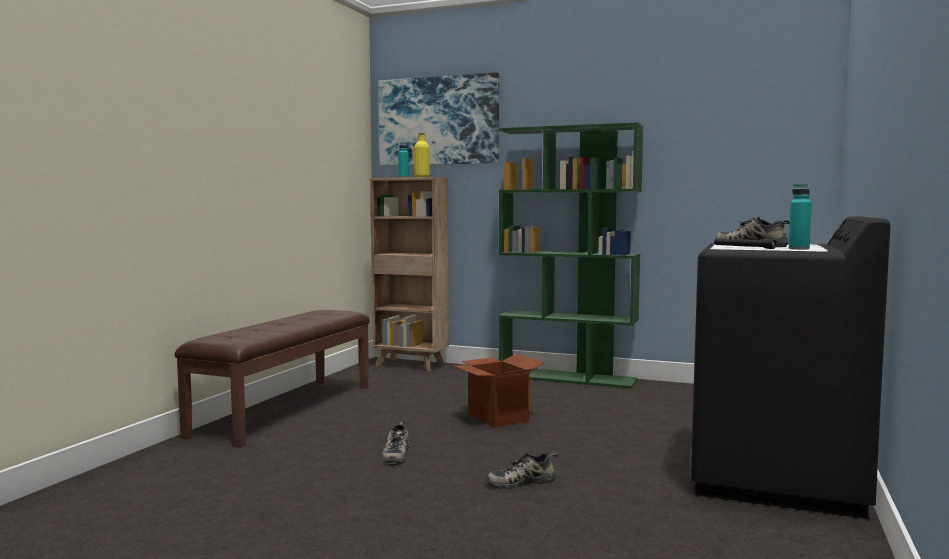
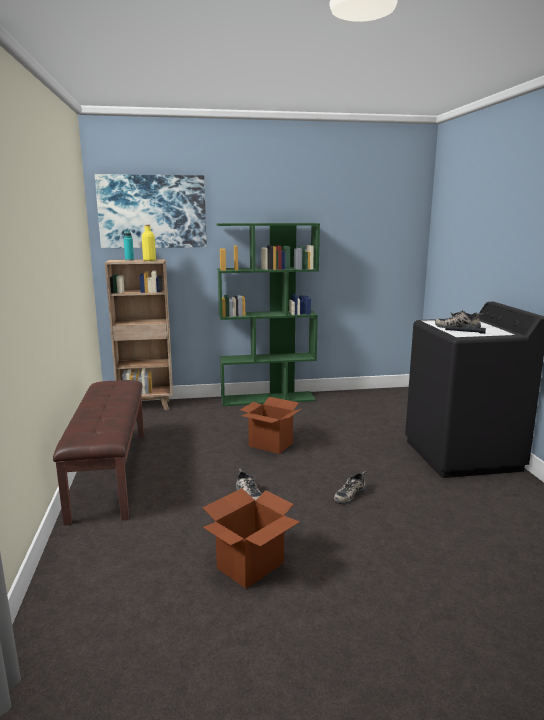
camera: 30 degrees left, 10 degrees up
(292, 512) = (250, 566): none -> cardboard box
(799, 248) = (493, 331): turquoise bottle -> none

